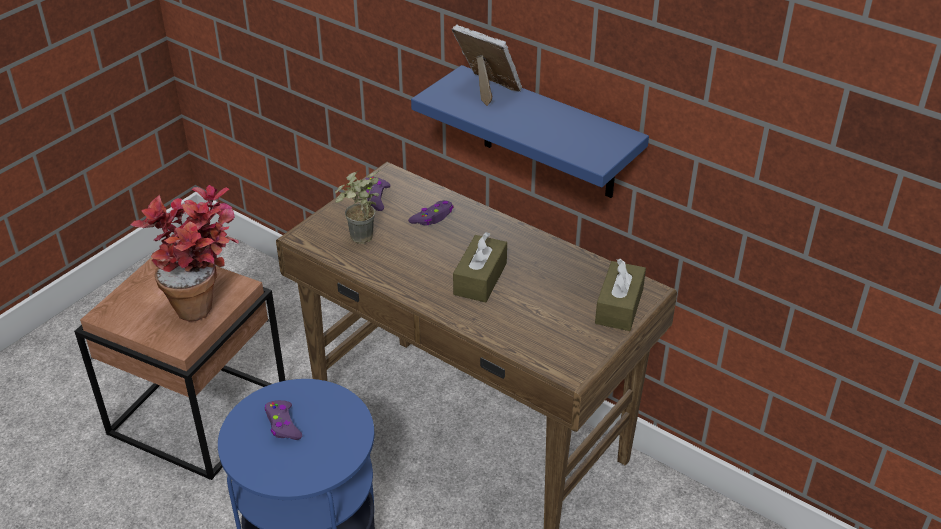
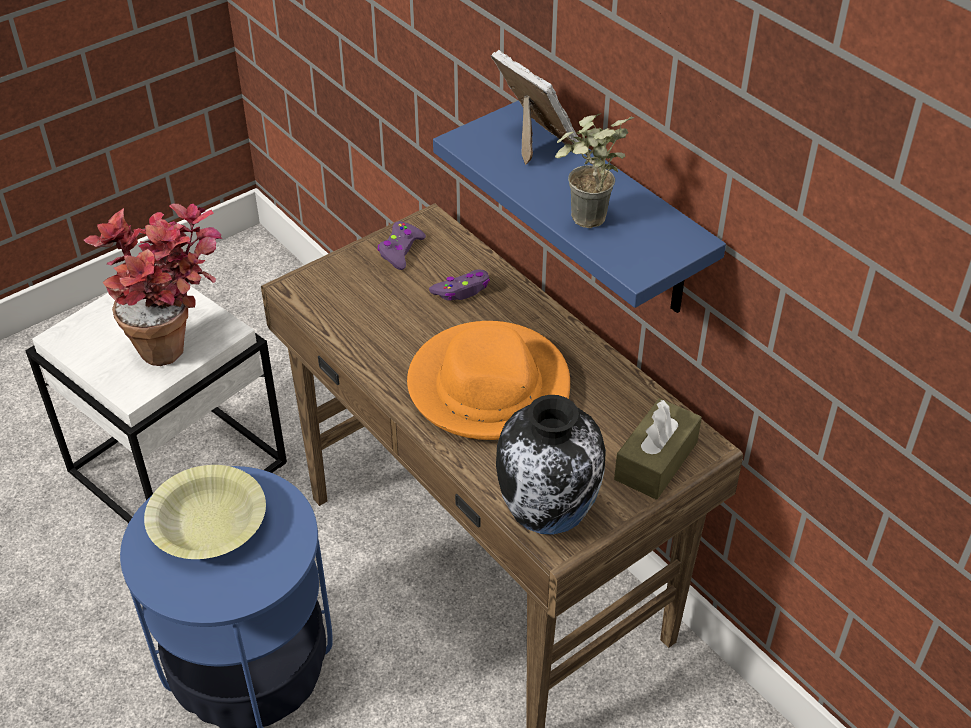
camera: 15 degrees right, 5 degrees up
(199, 415) = (177, 469): brown side table -> white side table
(283, 425) = (208, 524): purple game controller -> yellow bowl
(360, 242) = (359, 307): potted plant -> potted plant (584, 224)
(480, 279) = (489, 386): brown tissue box -> orange hat
(559, 357) = (548, 518): none -> vase

